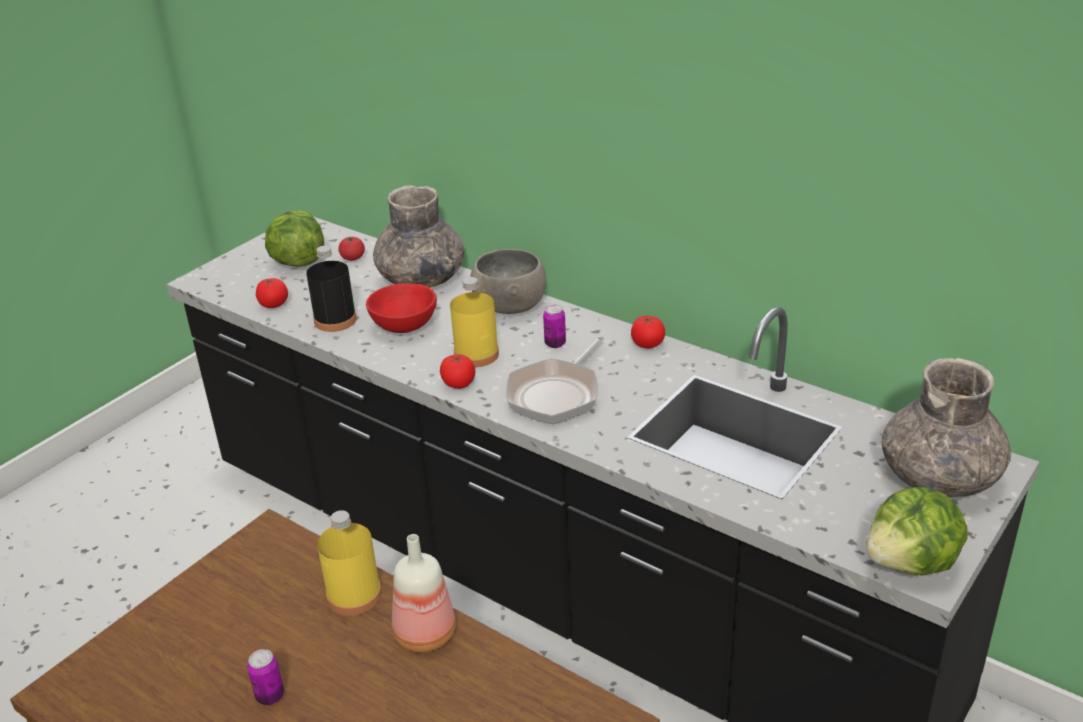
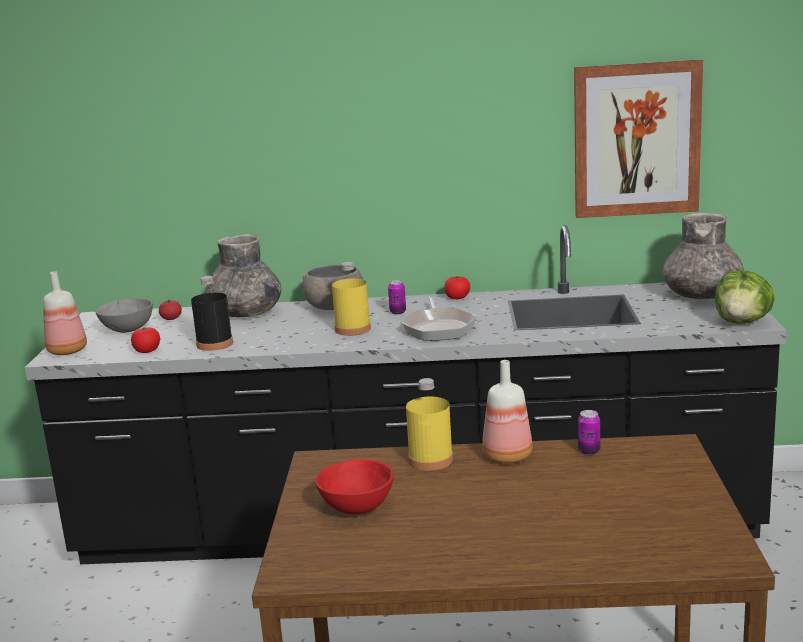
camera: 35 degrees left, 15 degrees down
(221, 274) = (69, 351): none -> bottle
(270, 696) = (453, 515): can -> can (589, 451)
(297, 262) = (127, 331): lettuce -> grey bowl
(403, 326) = (274, 333): red bowl -> red bowl (356, 508)
(458, 383) = (364, 342): tomato -> none
(923, 215) = (636, 139): none -> picture

